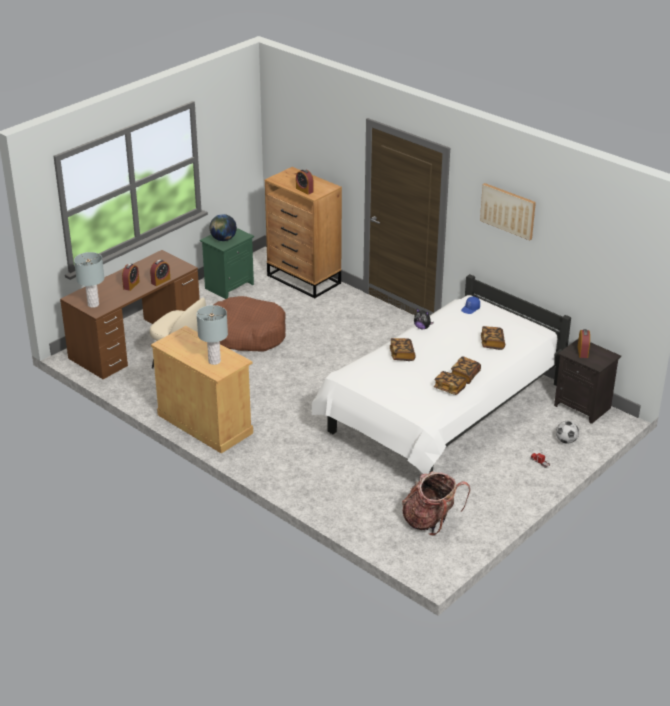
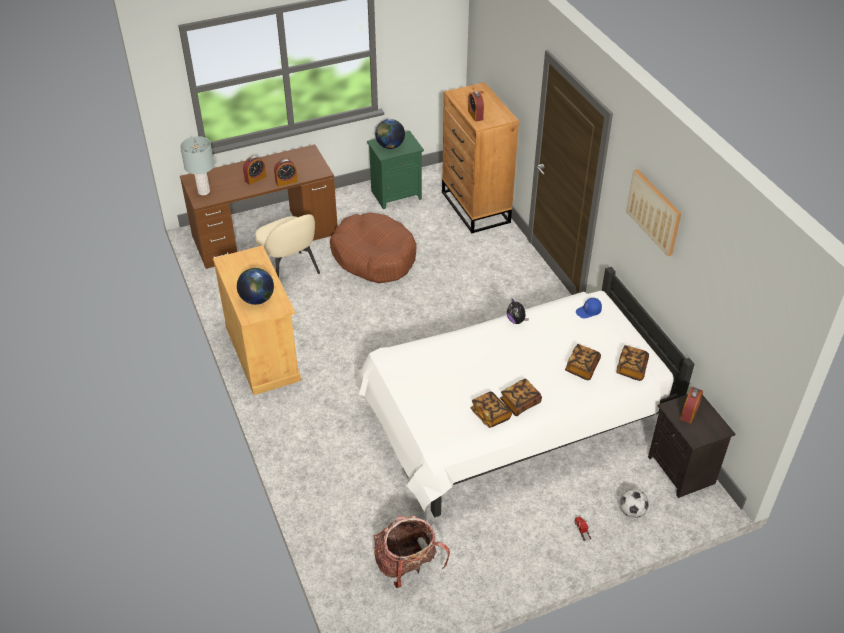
camera: 25 degrees right, 10 degrees up
(214, 361) = (257, 299): grey table lamp -> globe
(402, 355) = (468, 351): book -> book (631, 368)

